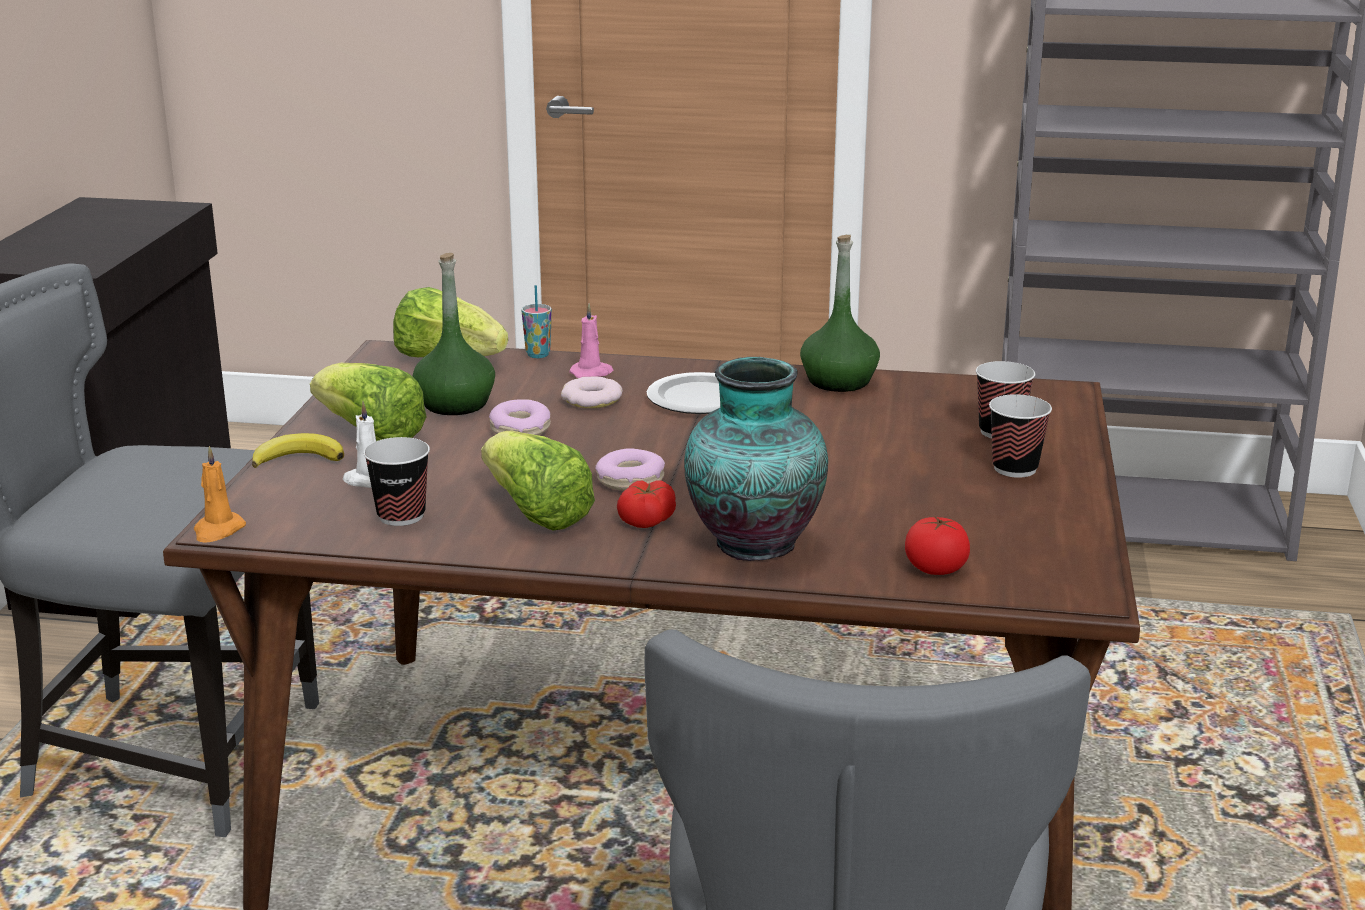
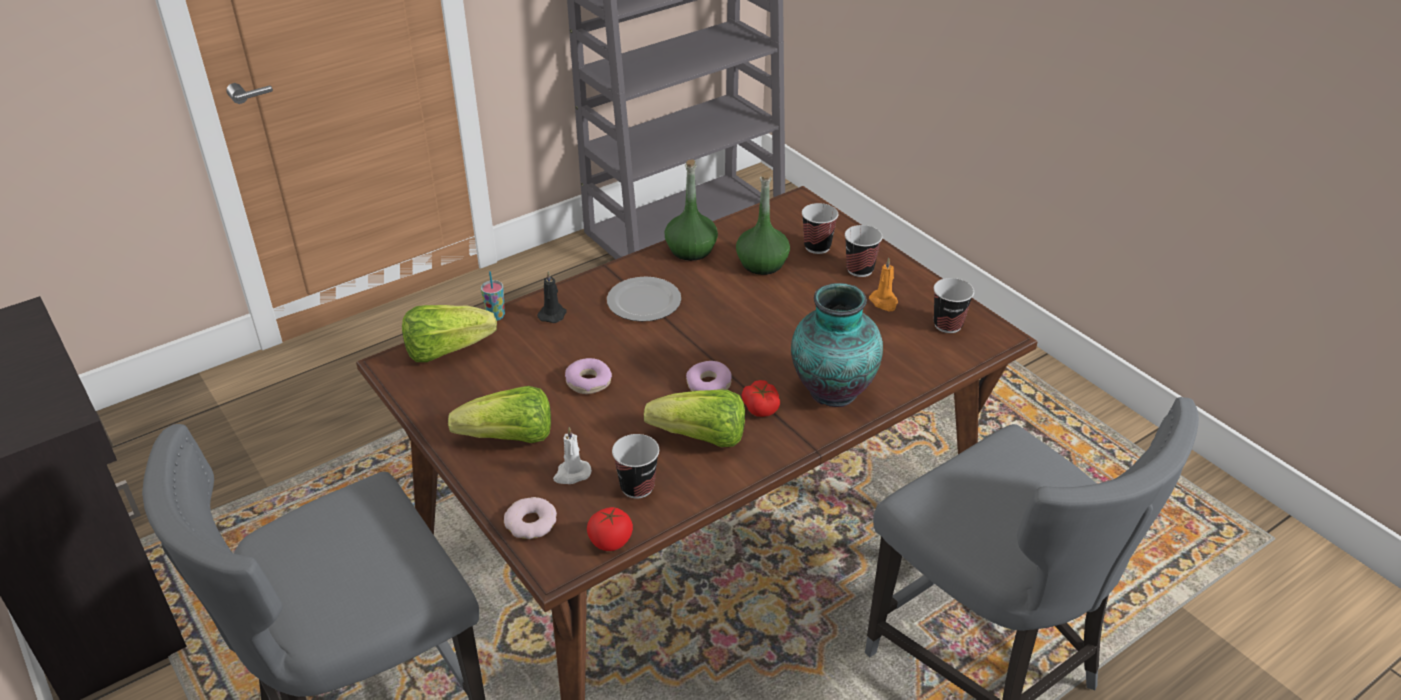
camera: 45 degrees left, 15 degrees up
(218, 531) = (556, 568): orange candle -> orange candle (884, 302)
(298, 458) = (499, 483): banana -> none
(455, 404) = (517, 384): green bottle -> green bottle (762, 264)
(592, 373) = (553, 314): pink candle -> black candle
(592, 399) = (588, 335): donut -> donut (531, 522)
(935, 568) = (925, 357): tomato -> tomato (610, 541)
(1031, 556) = (948, 325): none -> cup

